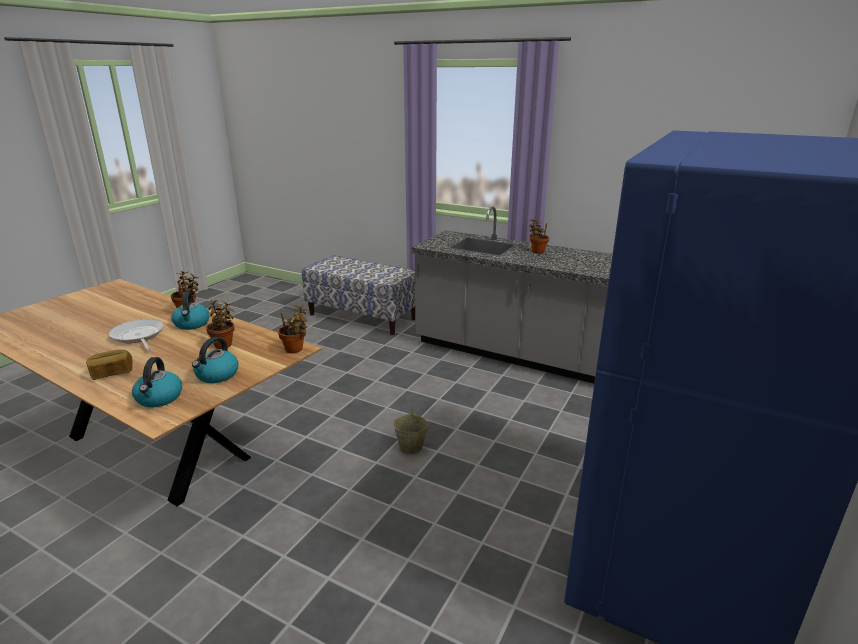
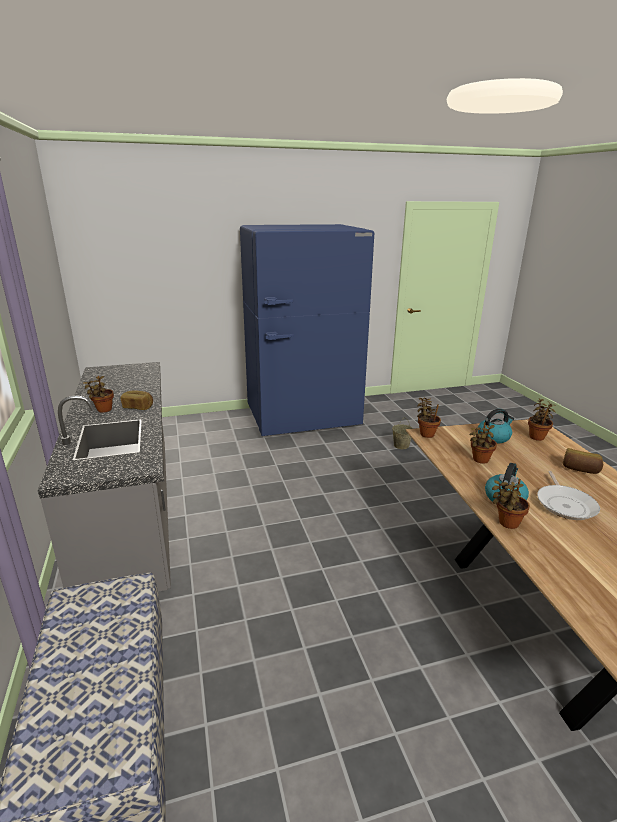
camera: 135 degrees left, 0 degrees up
(159, 398) = (537, 436): kettle -> potted plant
(411, 447) = (335, 504): beige bucket -> beige bucket (401, 445)
(527, 259) = (138, 407): none -> bread

